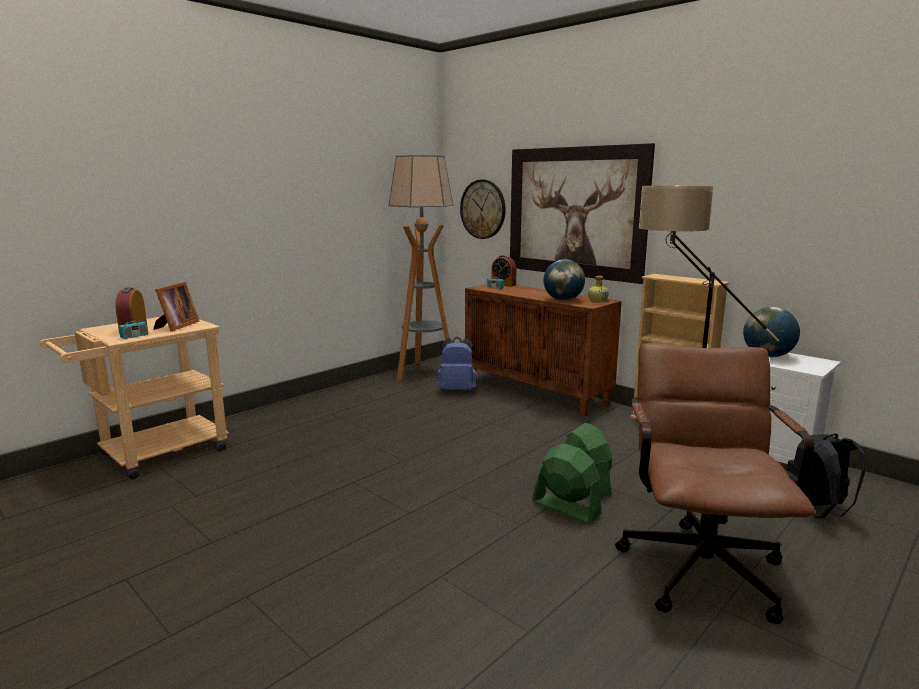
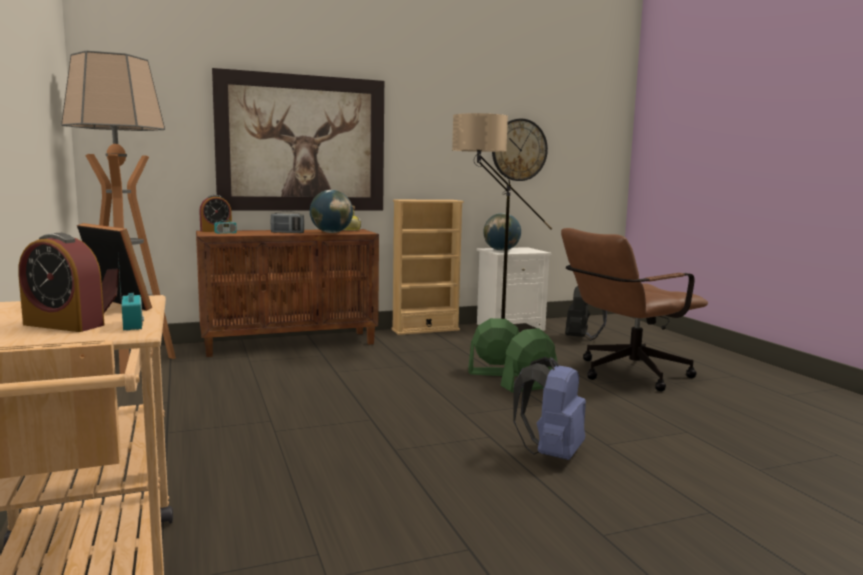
camera: 65 degrees left, 5 degrees down
(457, 390) = (223, 366): blue backpack -> blue backpack (551, 453)
(483, 209) = (162, 139): wall clock -> wall clock (519, 150)
(532, 294) = (287, 233): none -> radio
(699, 562) = (624, 374): brown office chair -> brown office chair turned 60 degrees counterclockwise

